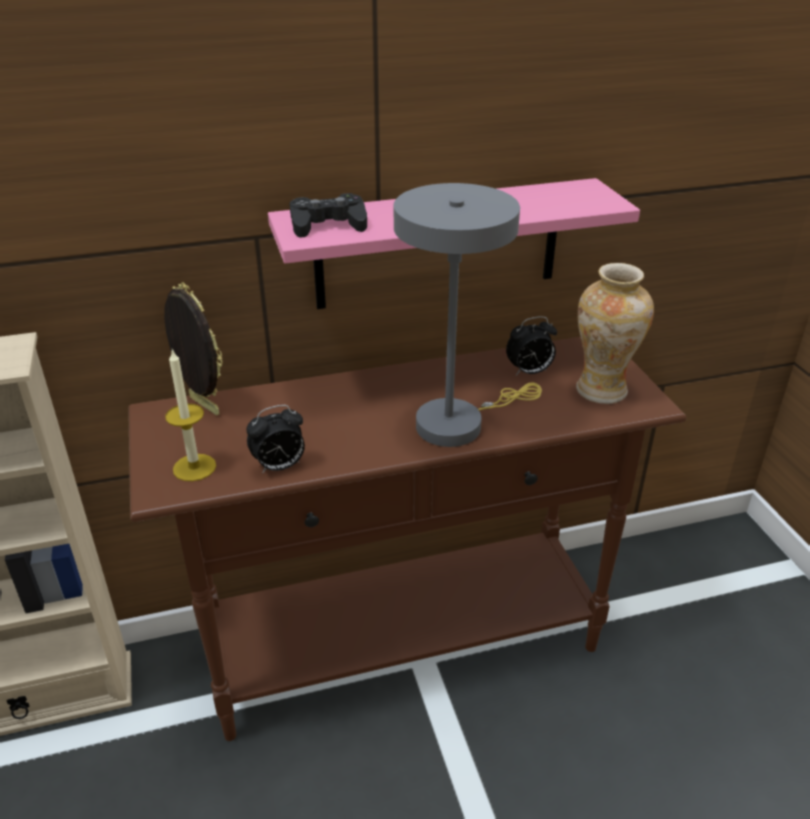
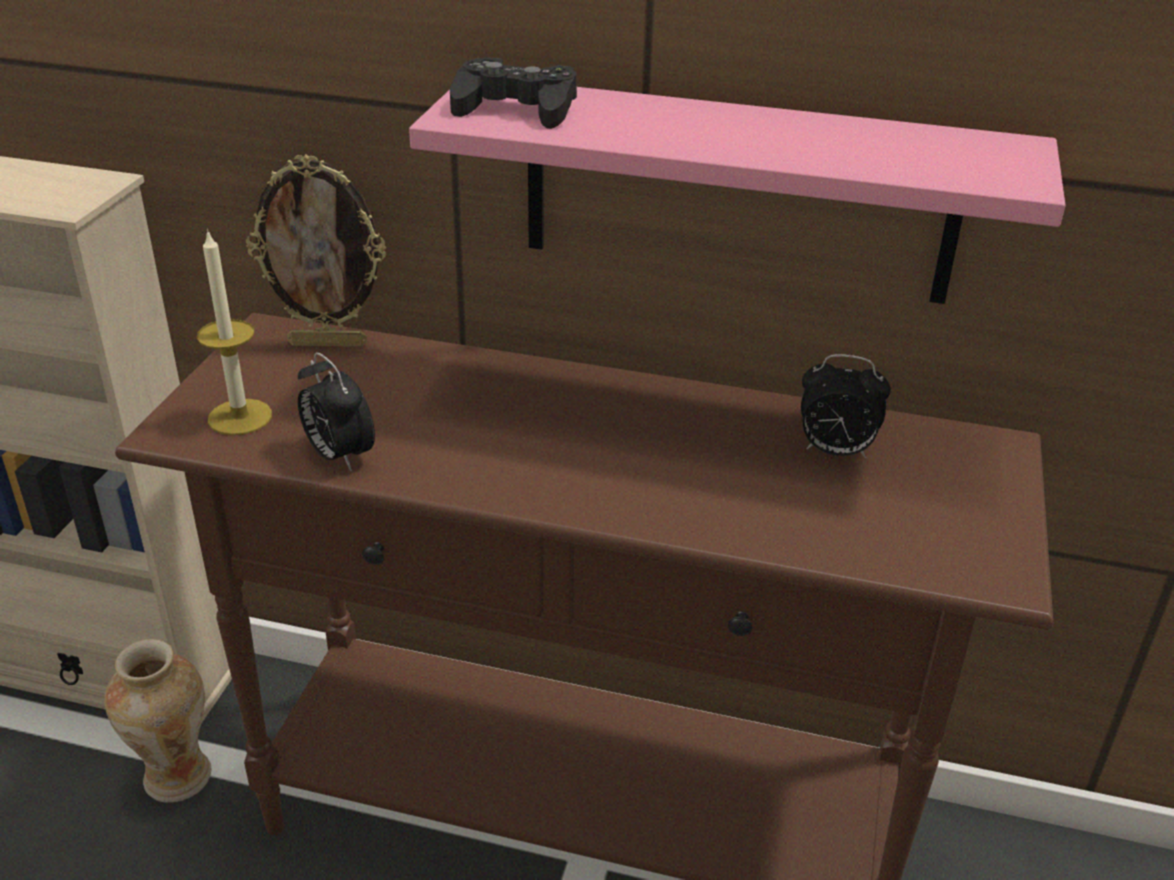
camera: 30 degrees right, 0 degrees up
(202, 406) = (329, 343): picture frame -> picture frame turned 105 degrees clockwise
(279, 467) = (338, 455): alarm clock -> alarm clock turned 45 degrees clockwise
(458, 422) = (643, 486): grey table lamp -> none
(601, 391) = (930, 523): vase -> vase (176, 778)

